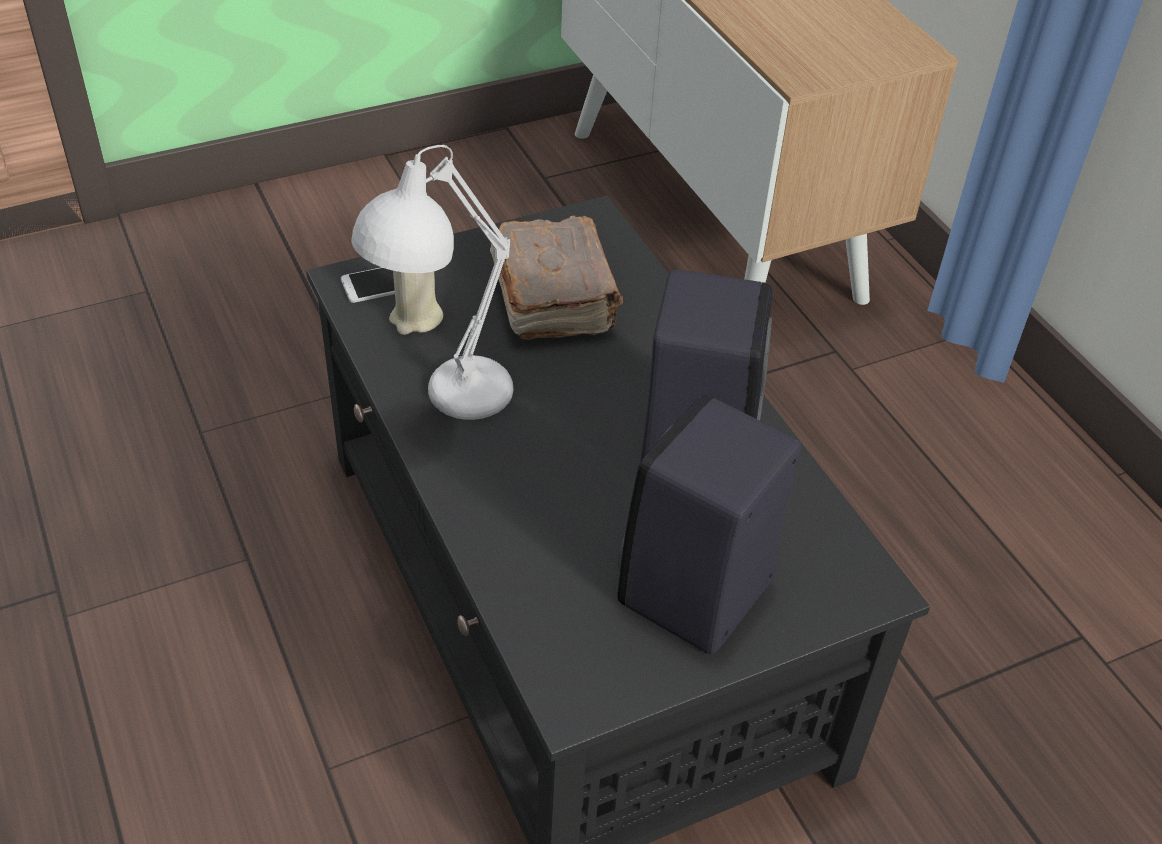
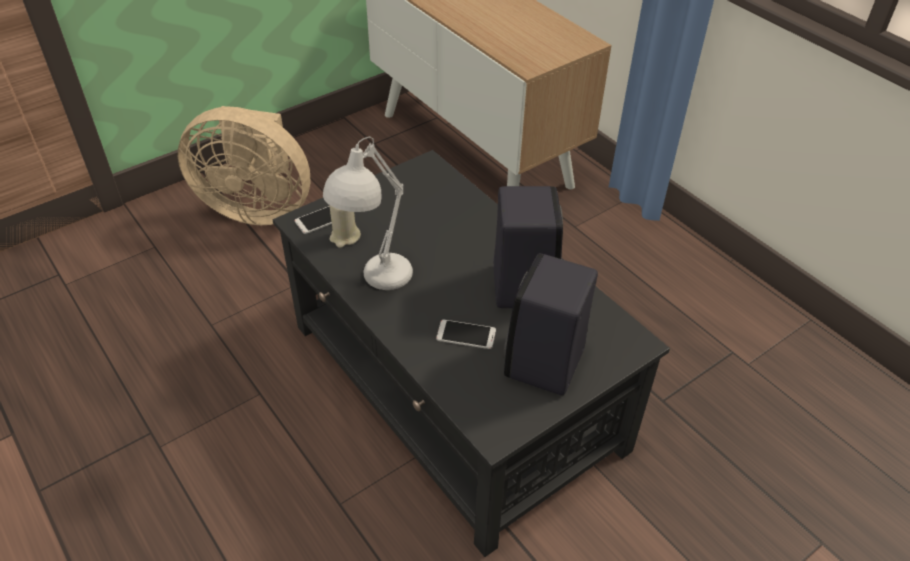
camera: 10 degrees left, 0 degrees up
(326, 253) = (257, 207): none -> beige fan
(554, 298) = (420, 213): brown book -> none
(572, 518) = (466, 335): none -> phone

